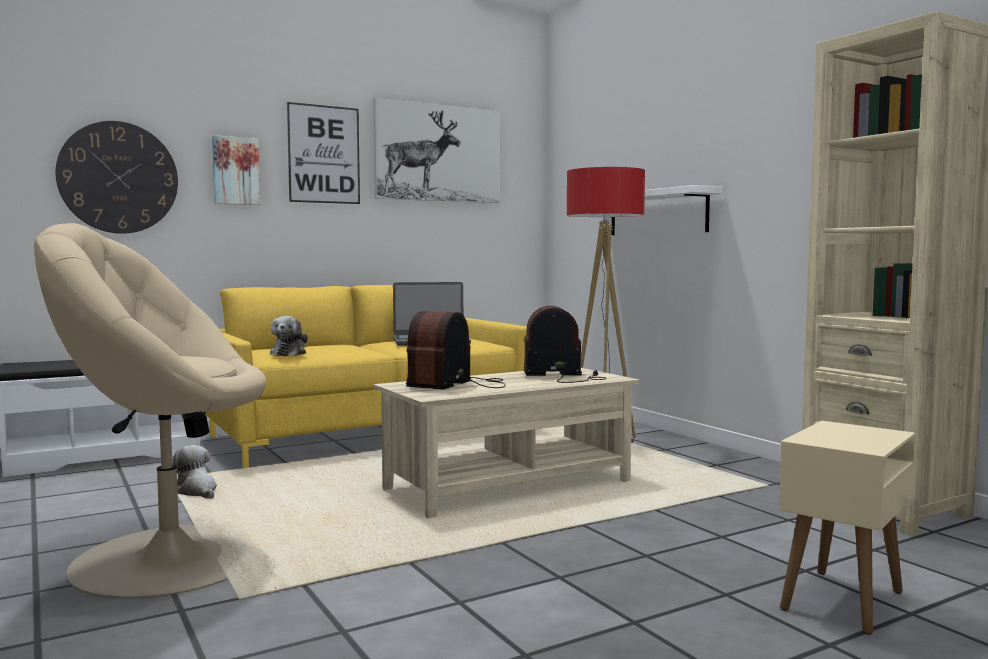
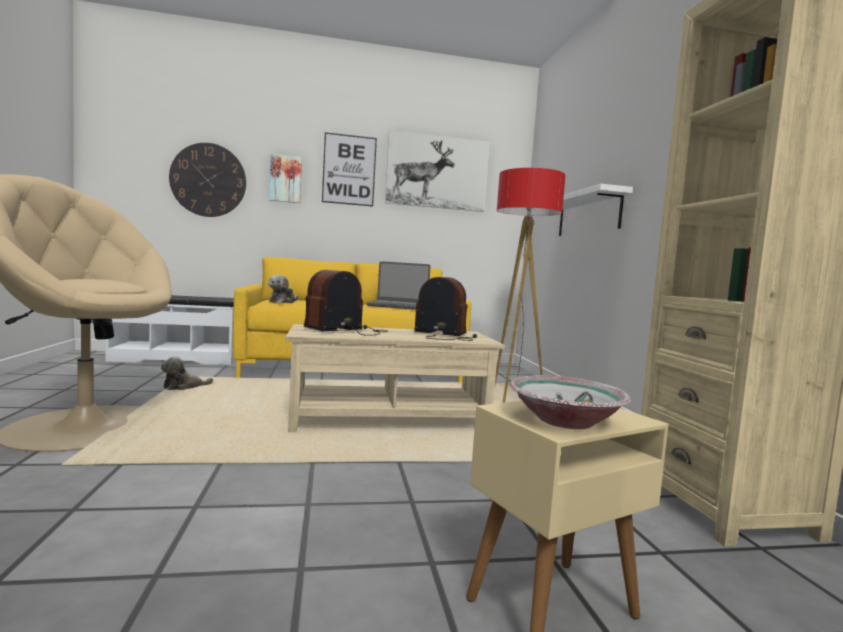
camera: 20 degrees right, 0 degrees up
(197, 492) = (183, 387): plush toy -> plush toy turned 105 degrees counterclockwise
(858, 442) = (564, 421): none -> bowl

